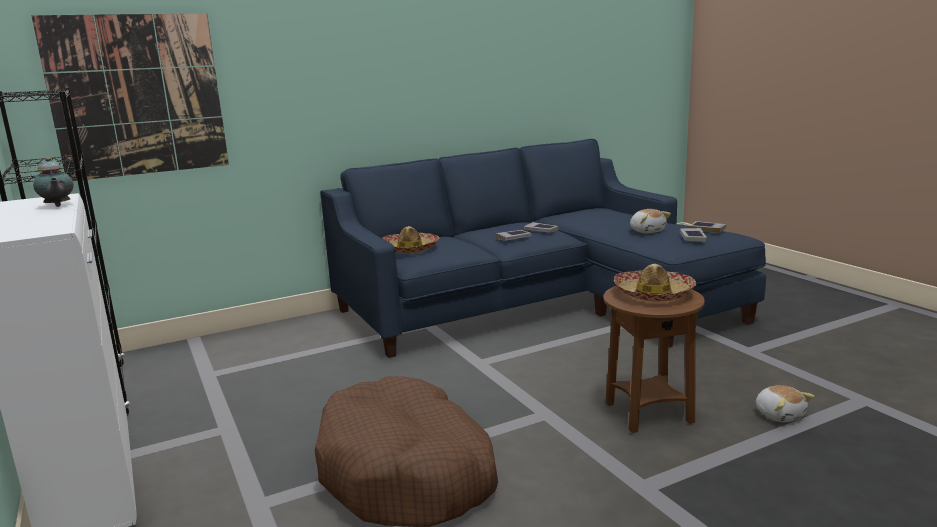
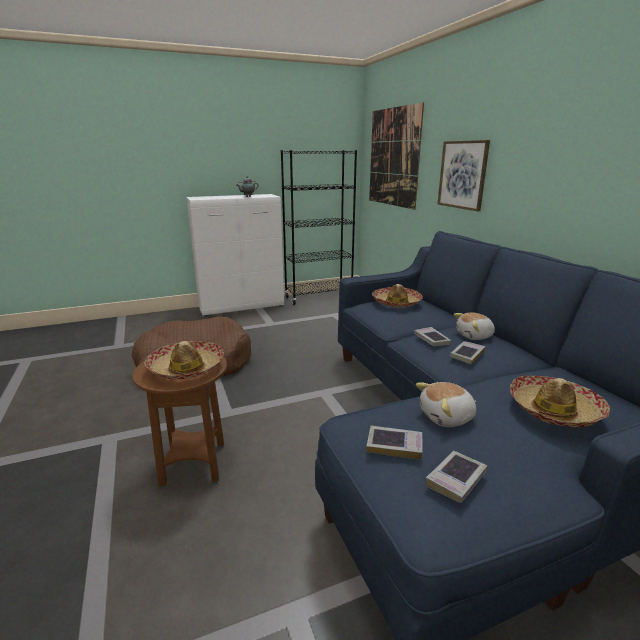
camera: 95 degrees right, 5 degrees up
(317, 103) = (462, 175): none -> picture
(618, 215) = (554, 410): none -> hat
(780, 415) = (126, 561): plush toy -> plush toy (474, 336)

